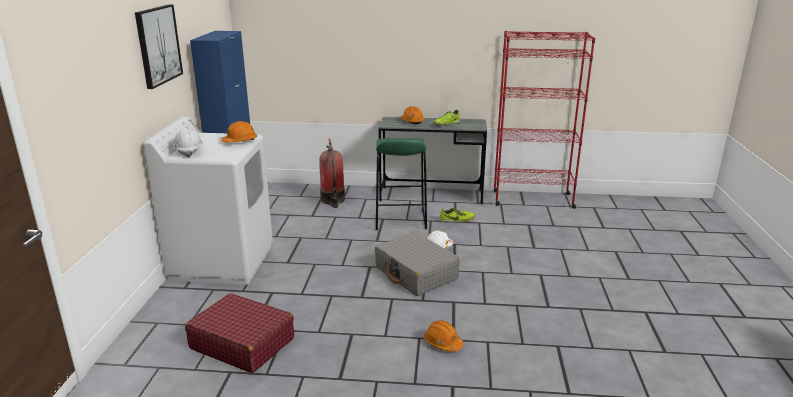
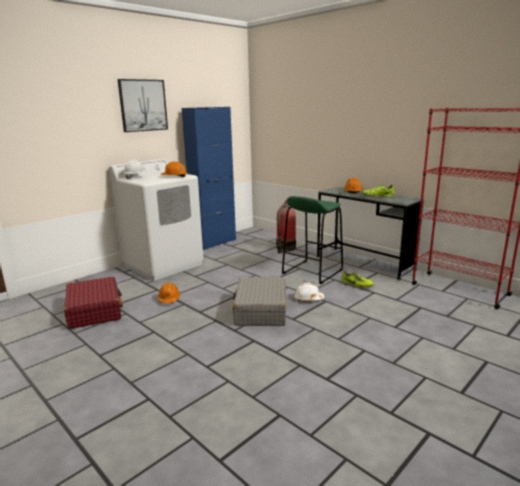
camera: 40 degrees right, 5 degrees down
(442, 343) = (196, 365): orange hard hat -> orange hard hat (169, 299)

